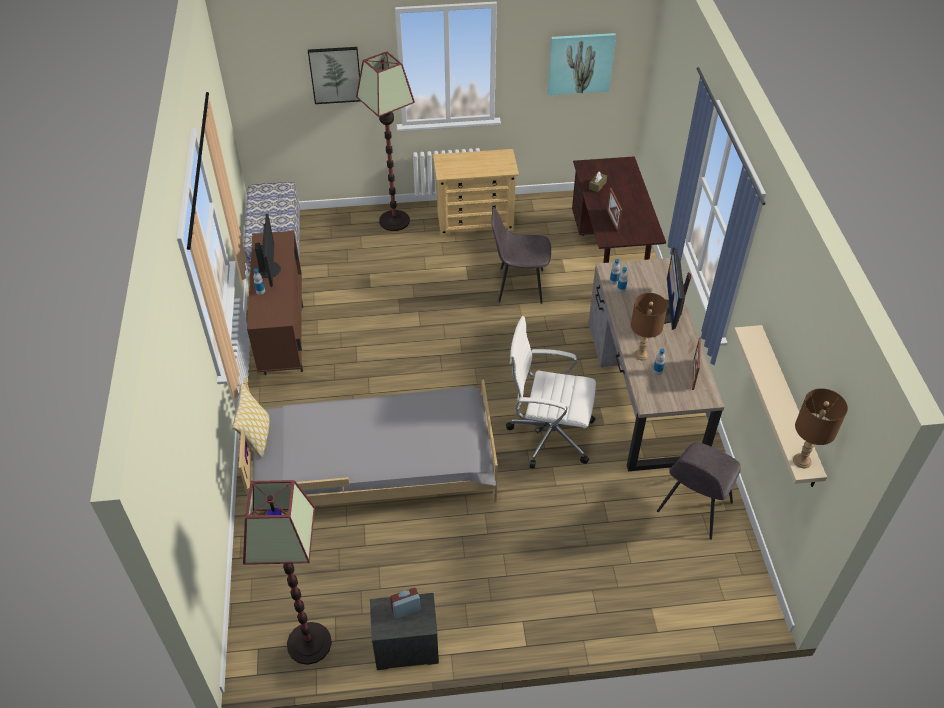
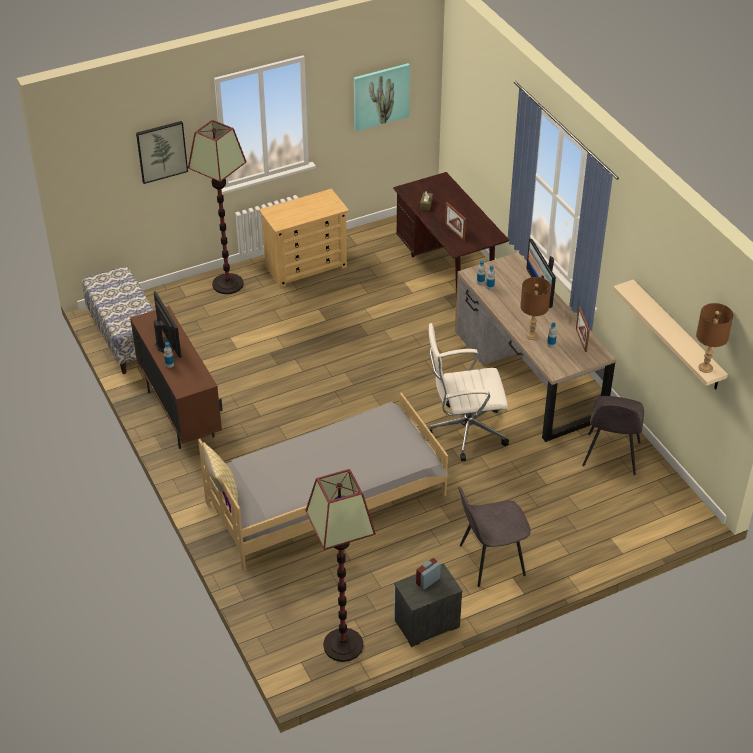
camera: 20 degrees left, 5 degrees down
(519, 285) = (376, 314): grey chair -> grey chair (490, 560)

